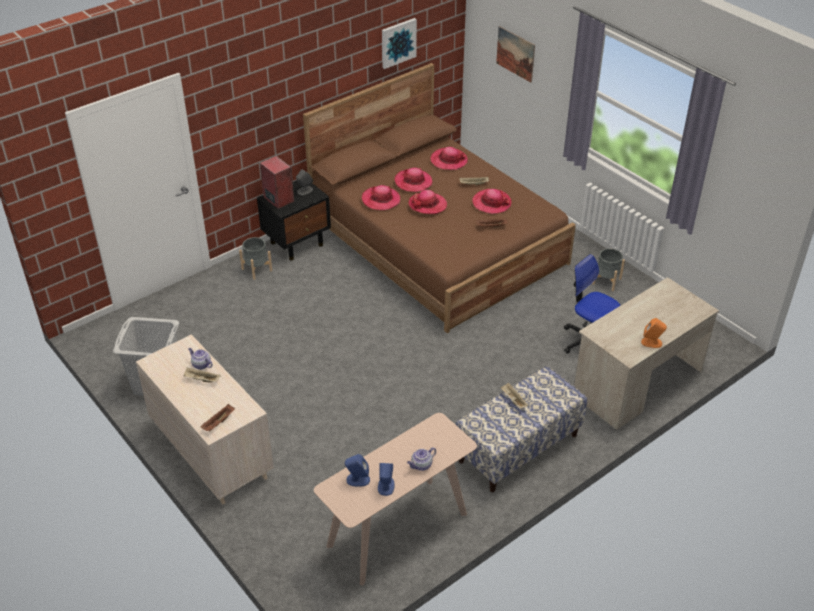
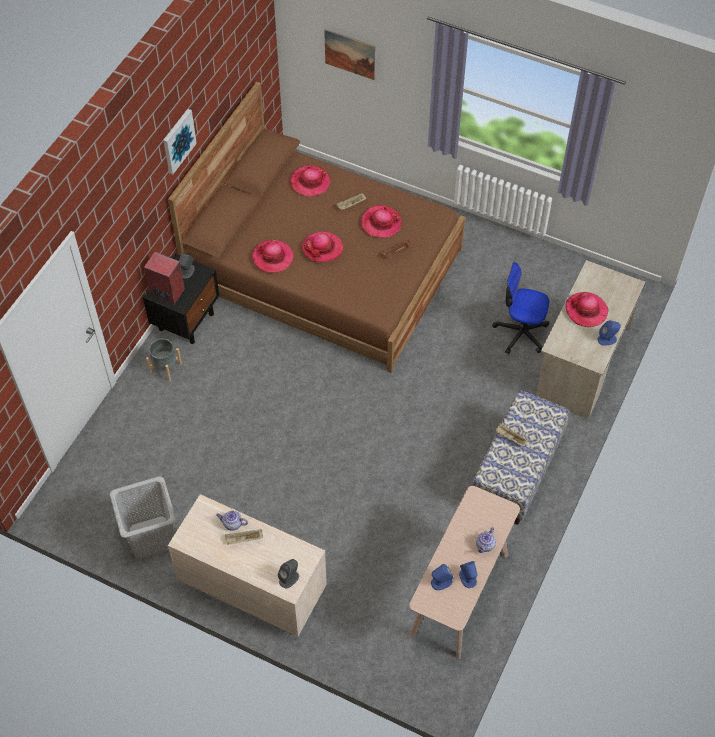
camera: 25 degrees left, 15 degrees up
(218, 423) = (289, 578): brown tray -> grey speaker
(398, 42) = (229, 81): picture -> picture (178, 141)
(413, 182) = (291, 223): hat -> hat (586, 311)
(607, 281) = (504, 257): grey planter -> none
(652, 342) = (607, 339): orange speaker -> blue speaker

